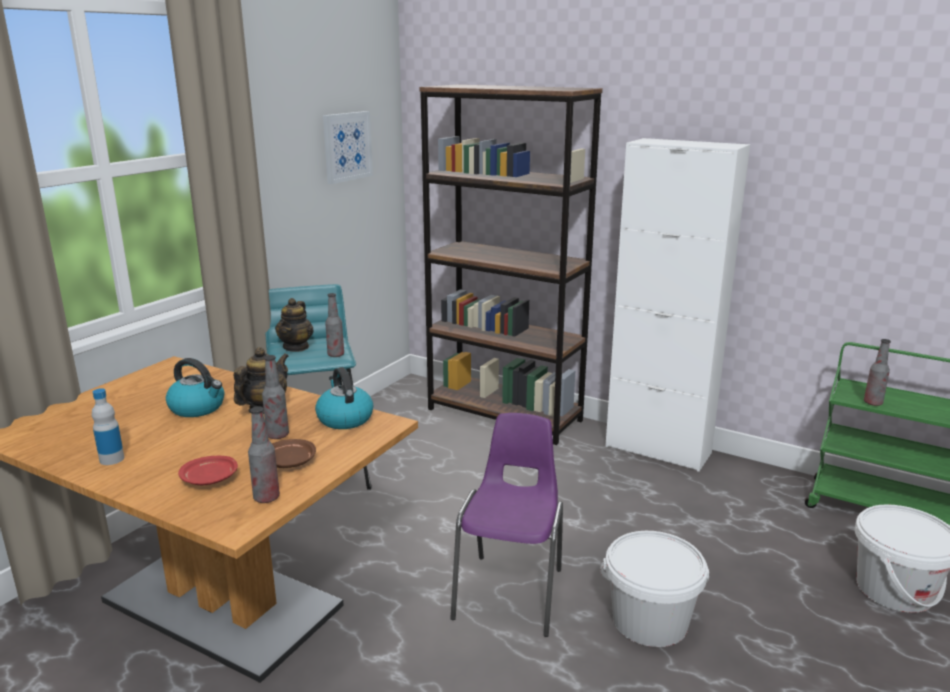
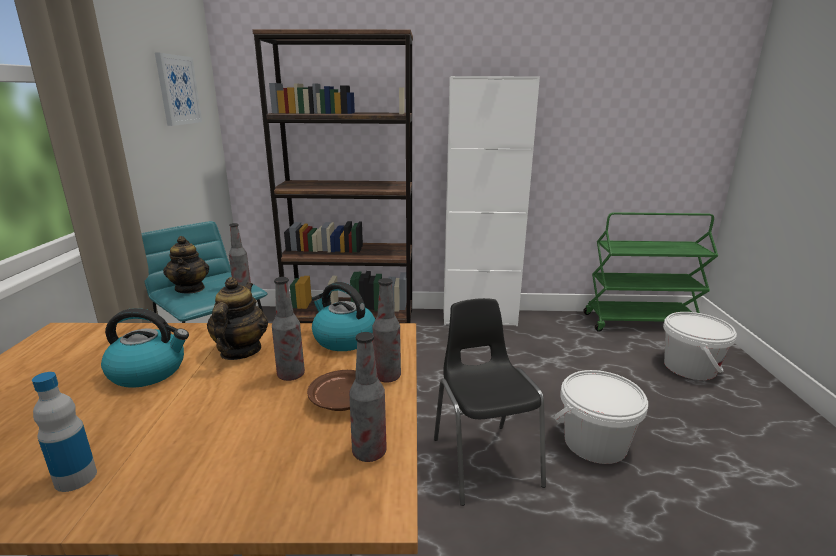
camera: 30 degrees left, 0 degrees up
(210, 479) = (266, 454): red plate -> none
(511, 592) = (484, 459): purple chair -> black chair
(873, 403) = (634, 250): bottle -> bottle (387, 377)

